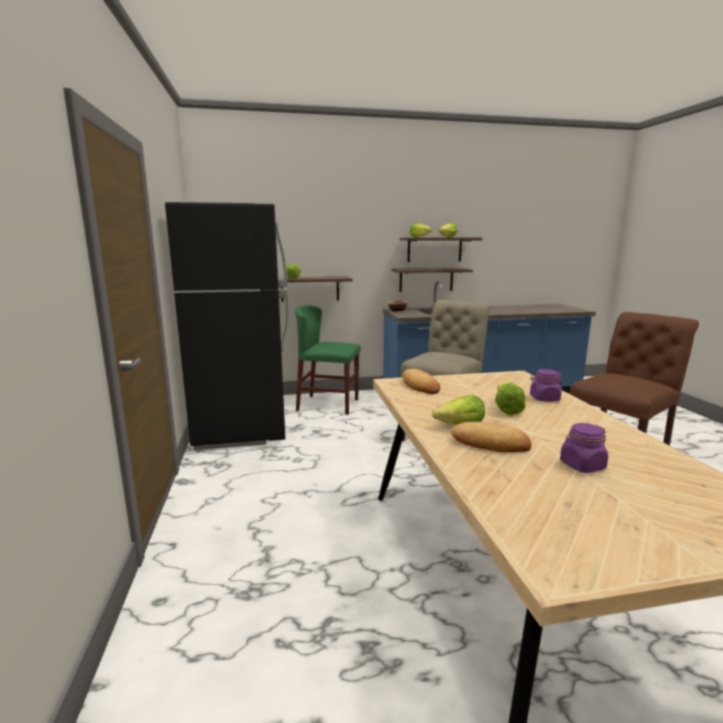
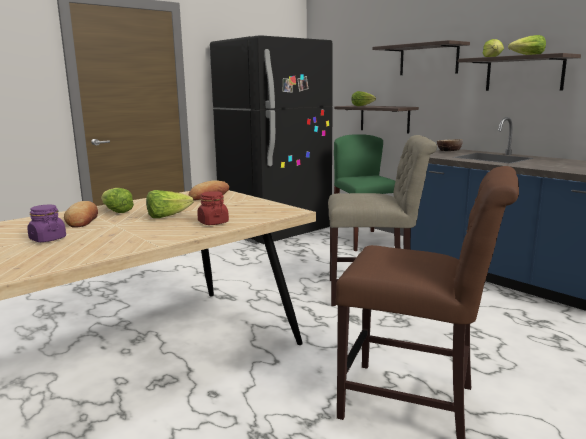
camera: 60 degrees right, 0 degrees up
(426, 279) = (509, 115): shelf -> shelf (428, 59)
(544, 399) = (213, 222): purple jar -> red jar

